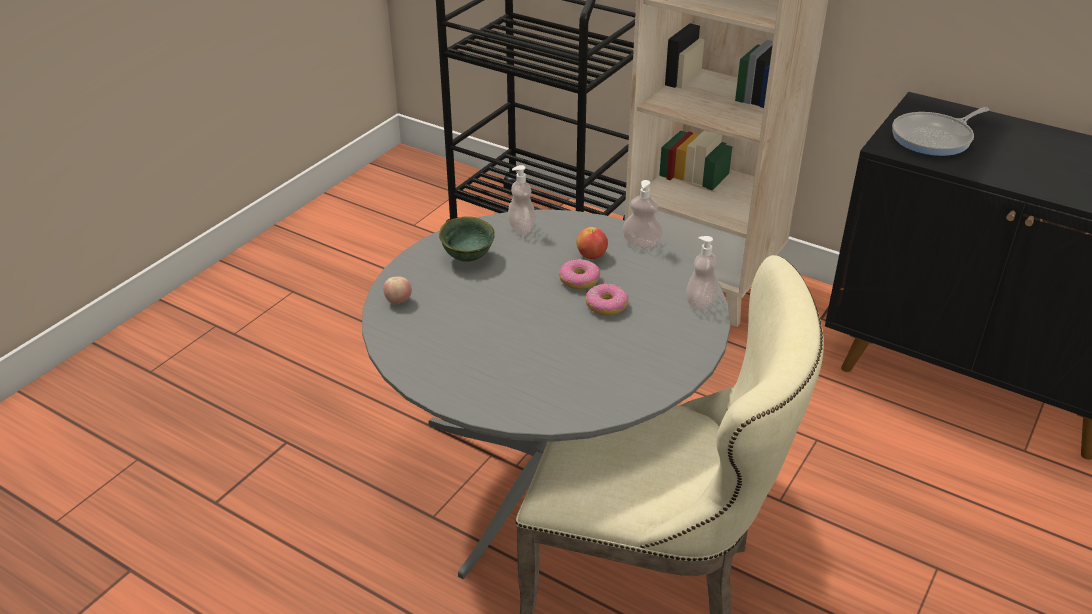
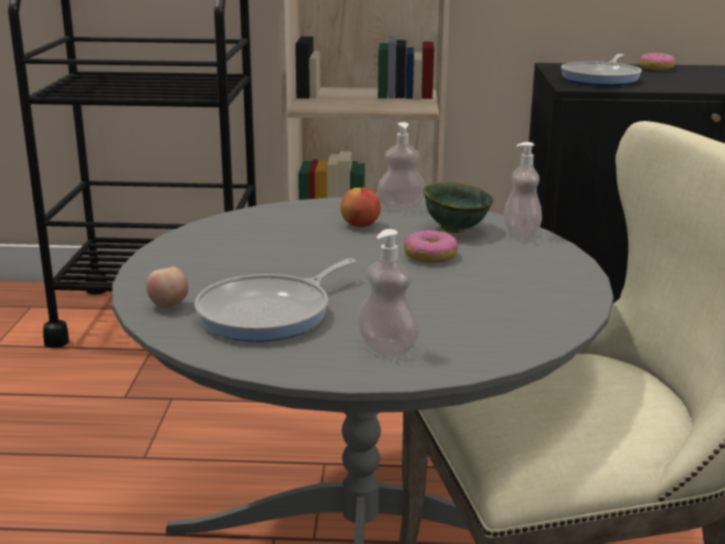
camera: 30 degrees left, 15 degrees down
(450, 329) = (270, 314): none -> frying pan
(468, 257) = (217, 253): green bowl -> green bowl (455, 229)
(521, 228) = (253, 221): soap dispenser -> soap dispenser (387, 348)
(579, 280) = (373, 244): donut -> donut (656, 68)

